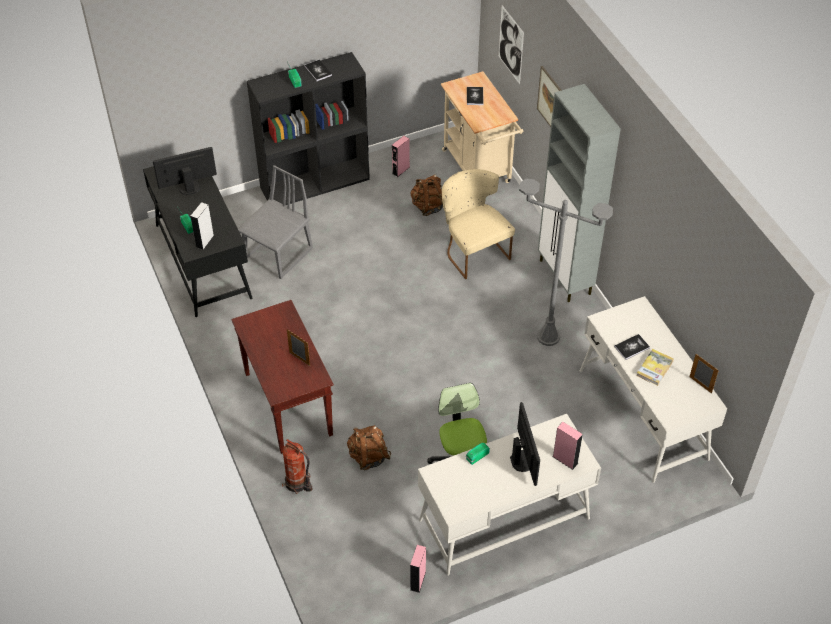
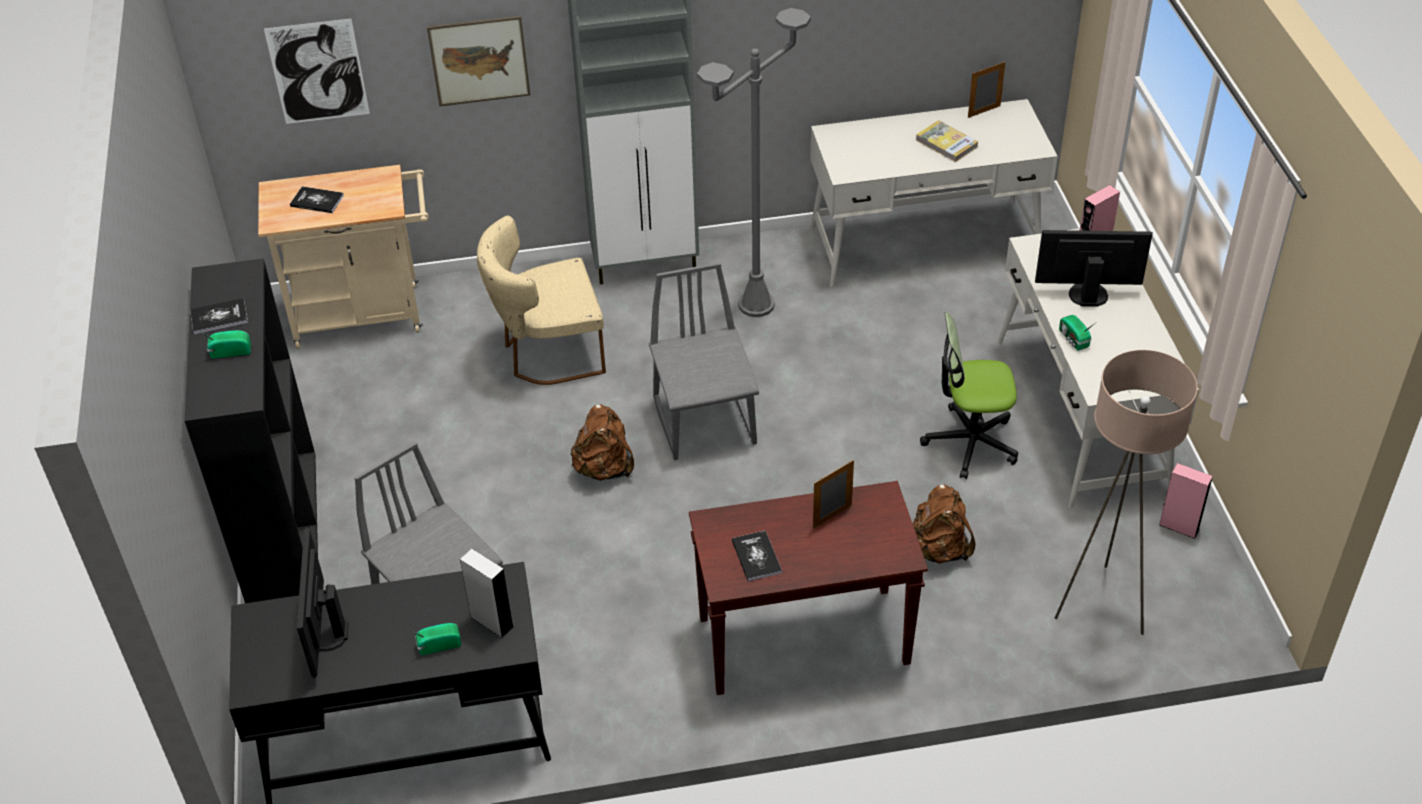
camera: 75 degrees left, 5 degrees down
(297, 483) = (976, 649): fire extinguisher -> none
(343, 542) = (1101, 605): none -> beige floor lamp
(400, 170) = (315, 409): pink speaker -> none
(428, 206) = (421, 389): brown backpack -> brown backpack (604, 468)
(440, 331) = (705, 421): none -> grey chair
(632, 347) = (903, 155): book -> book (756, 557)

